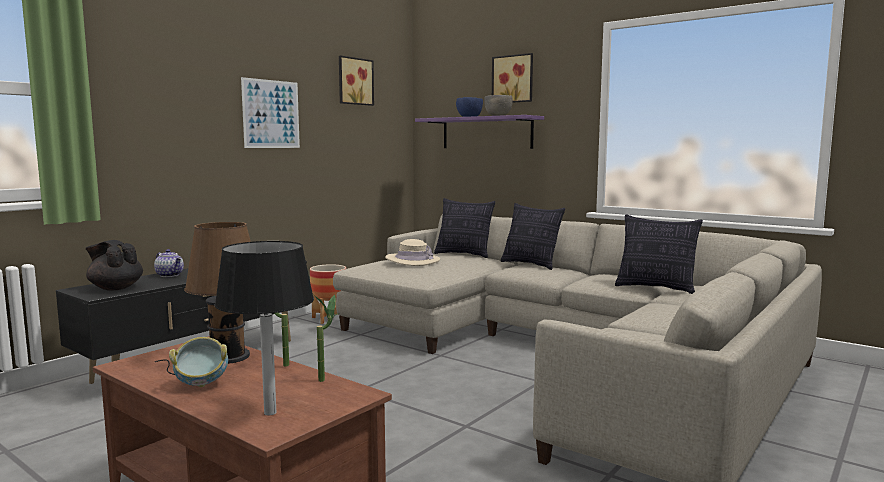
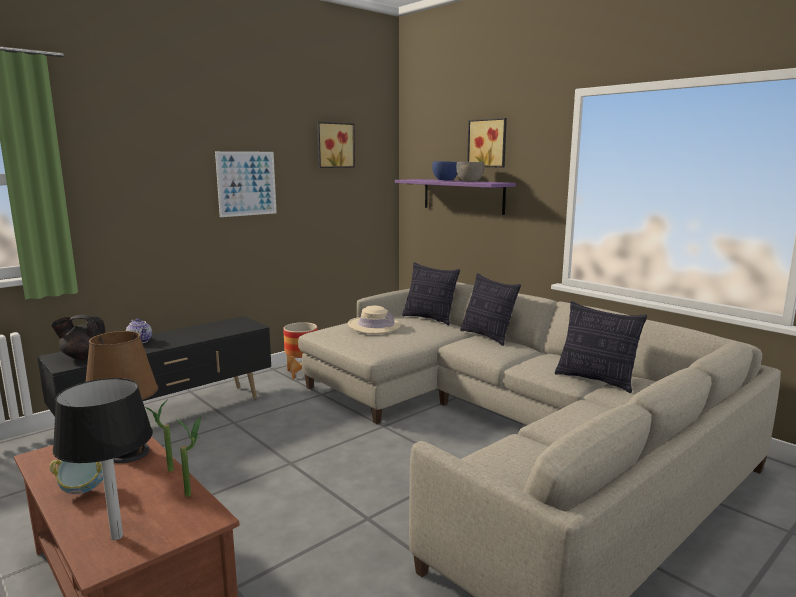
camera: 10 degrees right, 5 degrees up
(115, 288) = (85, 357): black teapot -> black teapot turned 45 degrees counterclockwise

